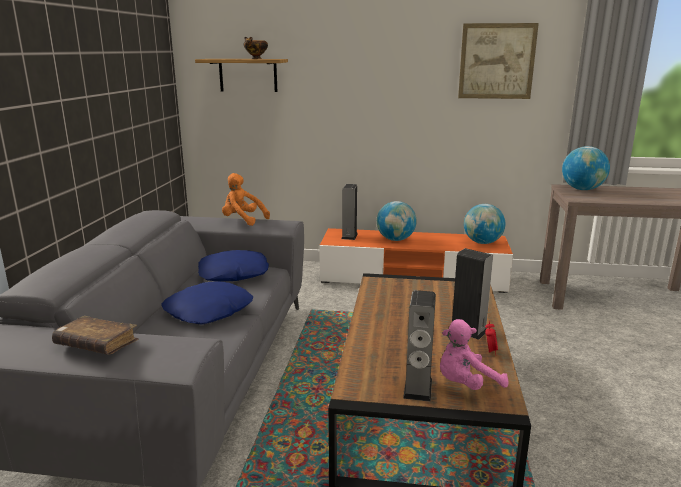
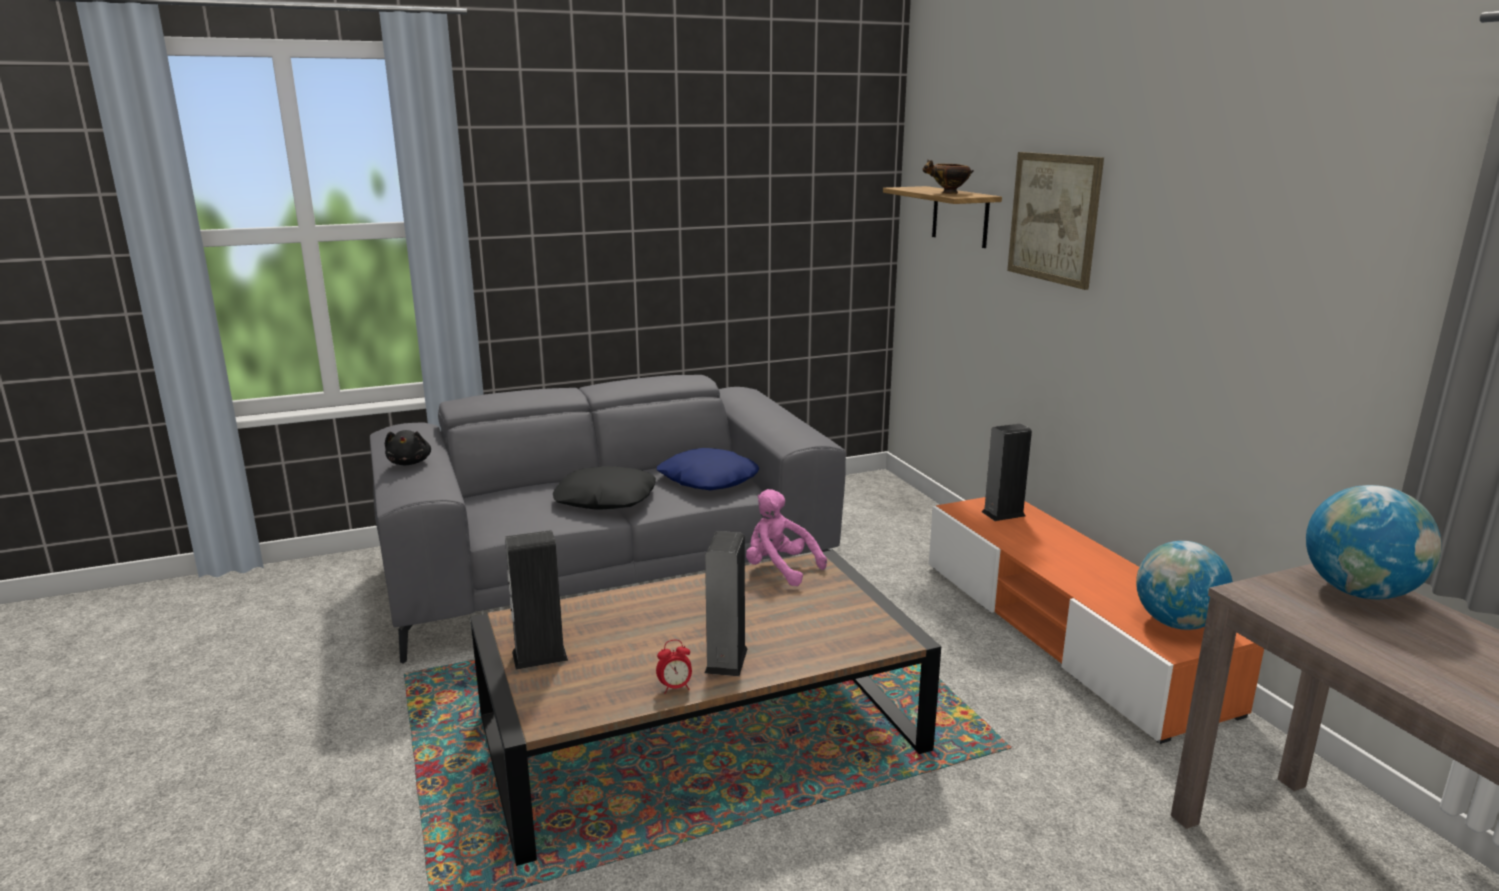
camera: 60 degrees right, 0 degrees up
(97, 344) = (410, 462): brown book -> black plush toy
(209, 311) = (605, 499): blue pillow -> black pillow
(242, 220) = (781, 421): orange plush toy -> none
(395, 239) = (1050, 548): globe -> none
(466, 384) = (571, 685): pink plush toy -> pink plush toy (779, 569)
(496, 61) = (1301, 242): picture -> picture (1053, 218)

